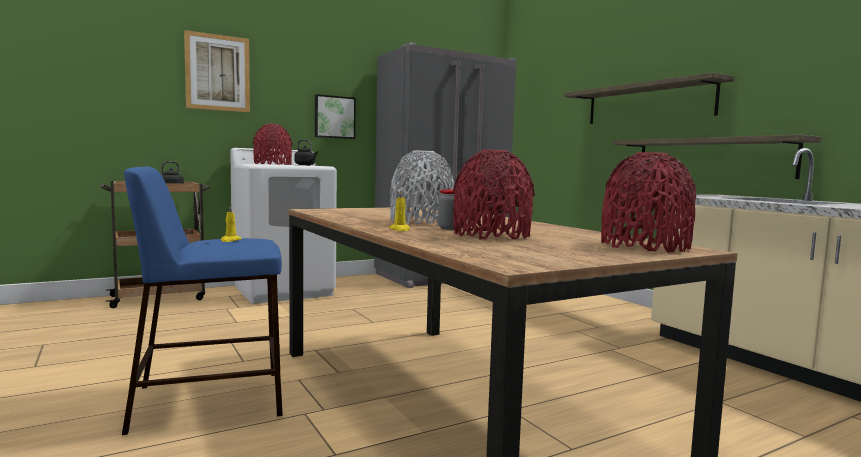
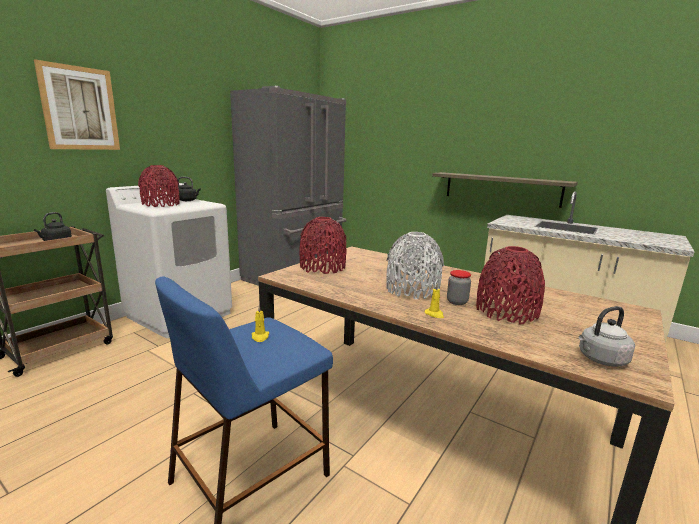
camera: 25 degrees left, 10 degrees up
(334, 117) = (198, 149): picture -> none
(508, 256) = (600, 359): none -> grey kettle
(644, 246) = (611, 312): red vase -> red vase (322, 267)
(648, 103) = (453, 145): shelf -> none

